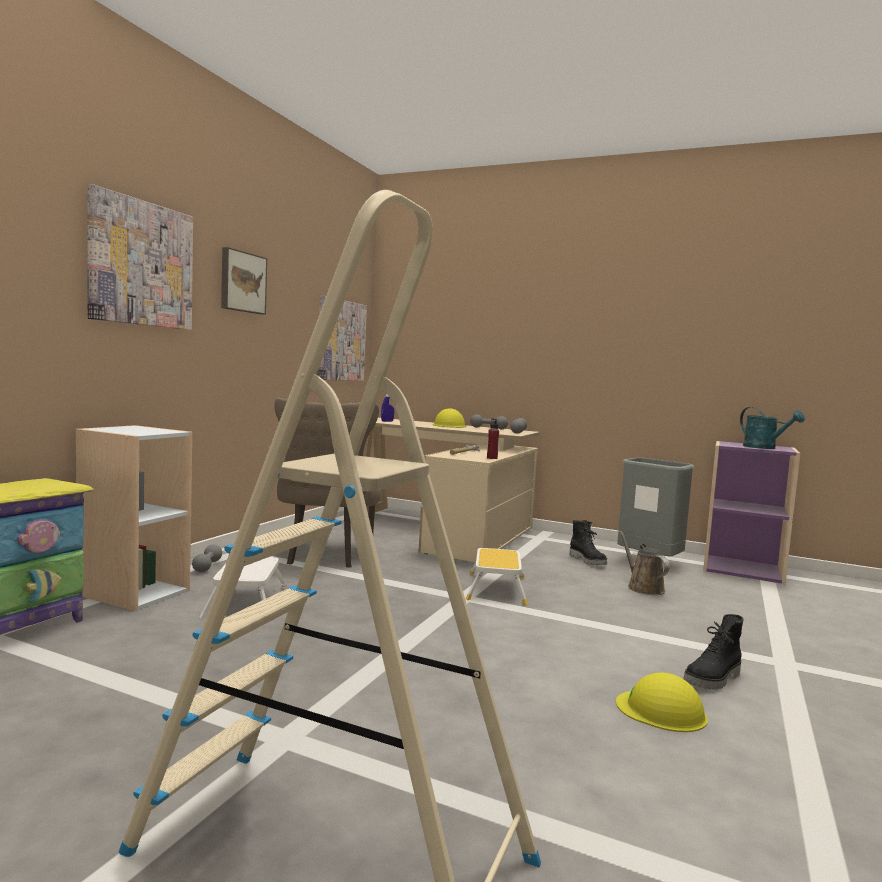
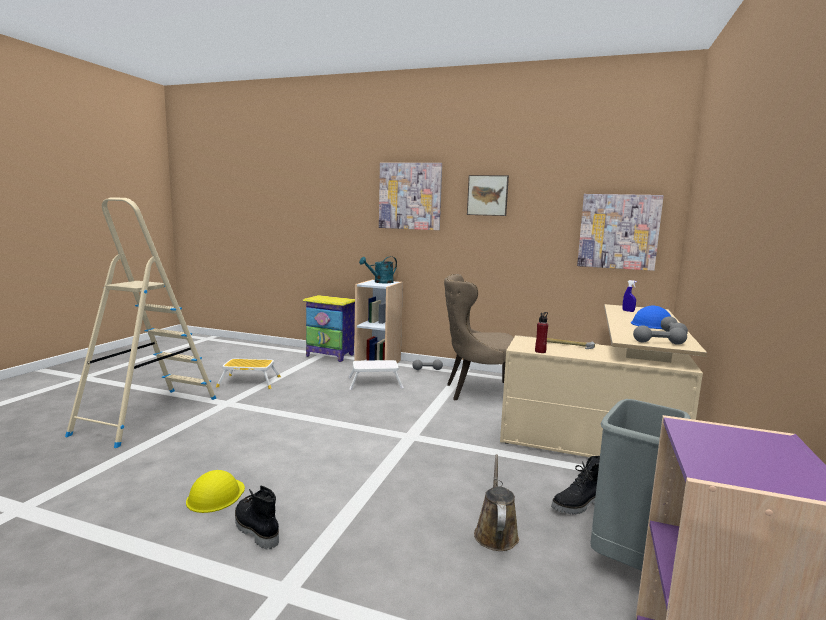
camera: 85 degrees right, 5 degrees up
(449, 425) = (654, 324): yellow hard hat -> blue hard hat
(497, 588) = (440, 449): yellow step ladder -> yellow step ladder (249, 382)
(643, 588) = (495, 533): brown watering can -> brown watering can turned 60 degrees counterclockwise
(764, 448) = (717, 456): turquoise watering can -> turquoise watering can (380, 282)

